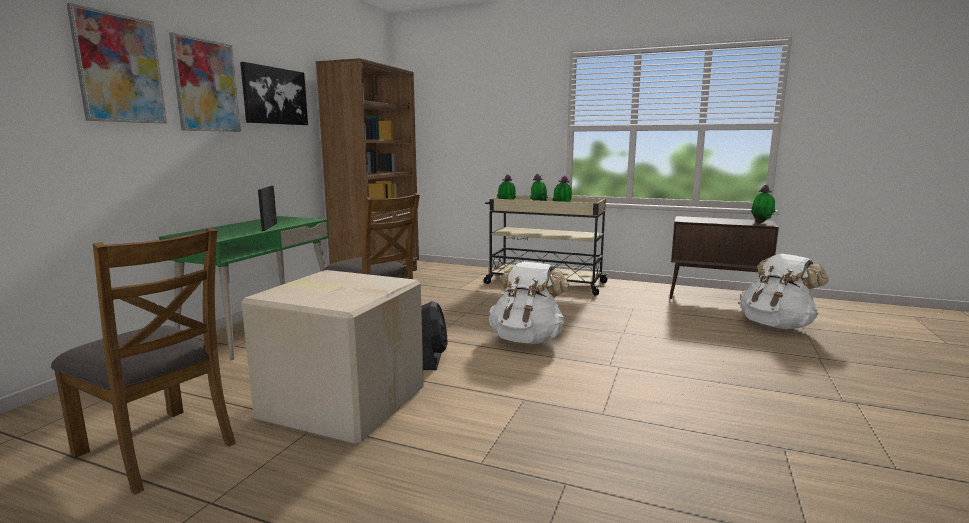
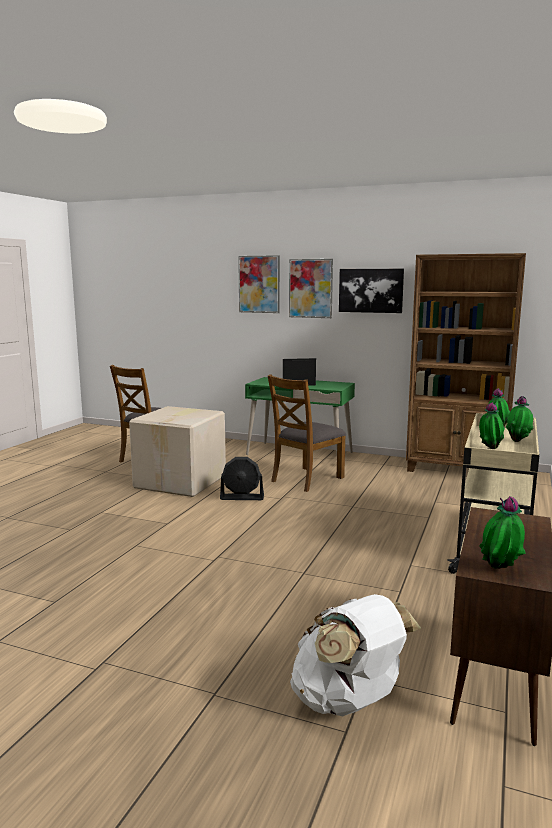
camera: 90 degrees right, 0 degrees up
(527, 339) = (281, 528): white backpack -> none

